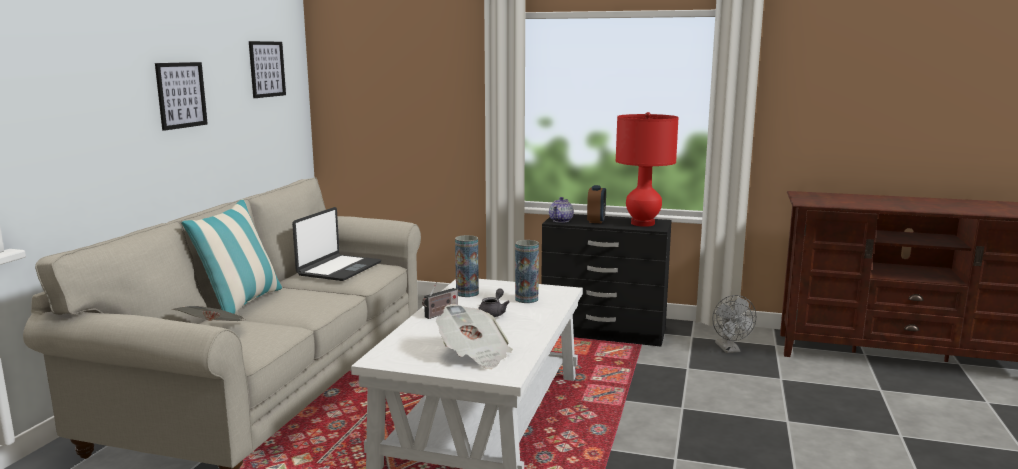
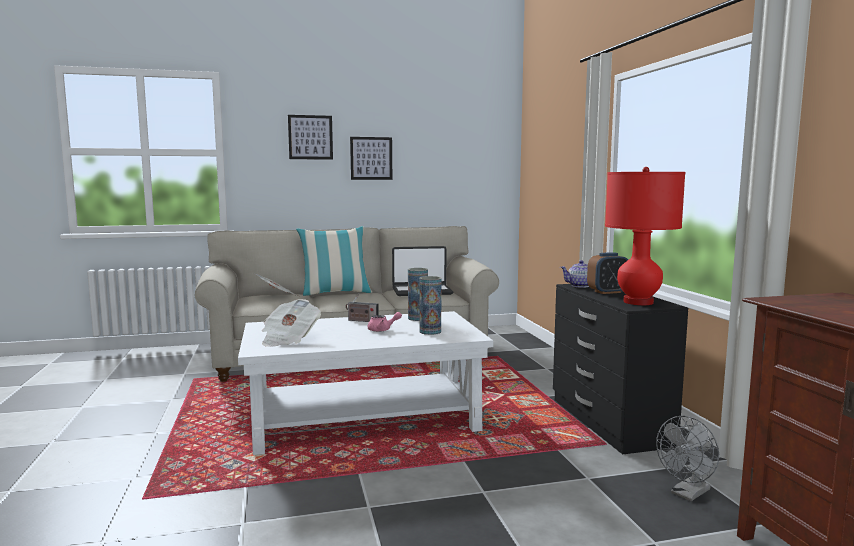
camera: 60 degrees right, 5 degrees down
(267, 69) = (465, 145): picture -> picture (310, 137)
(493, 313) = (382, 330): grey teapot -> pink teapot

